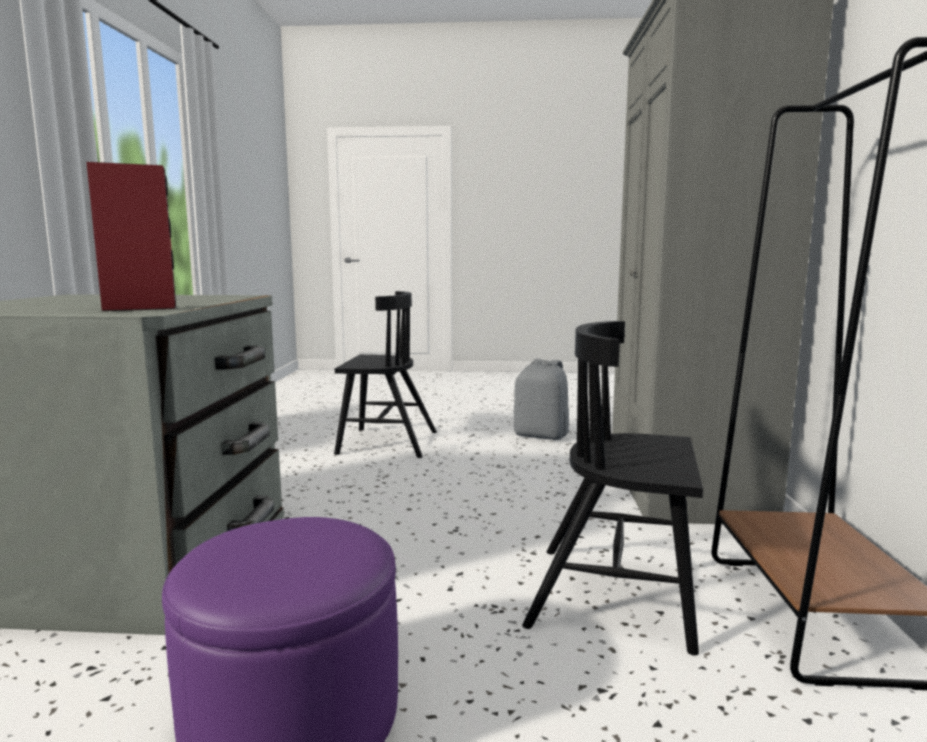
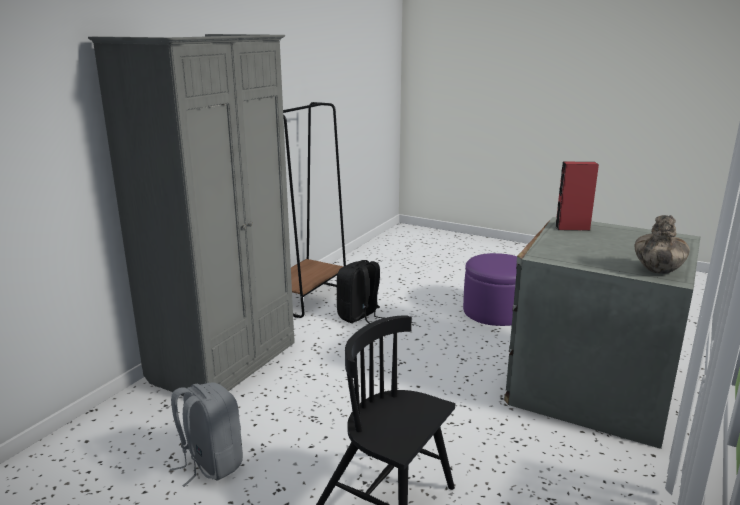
camera: 155 degrees left, 10 degrees up
(80, 296) = (657, 270): none -> vase
(624, 596) = (359, 316): black chair -> black backpack

